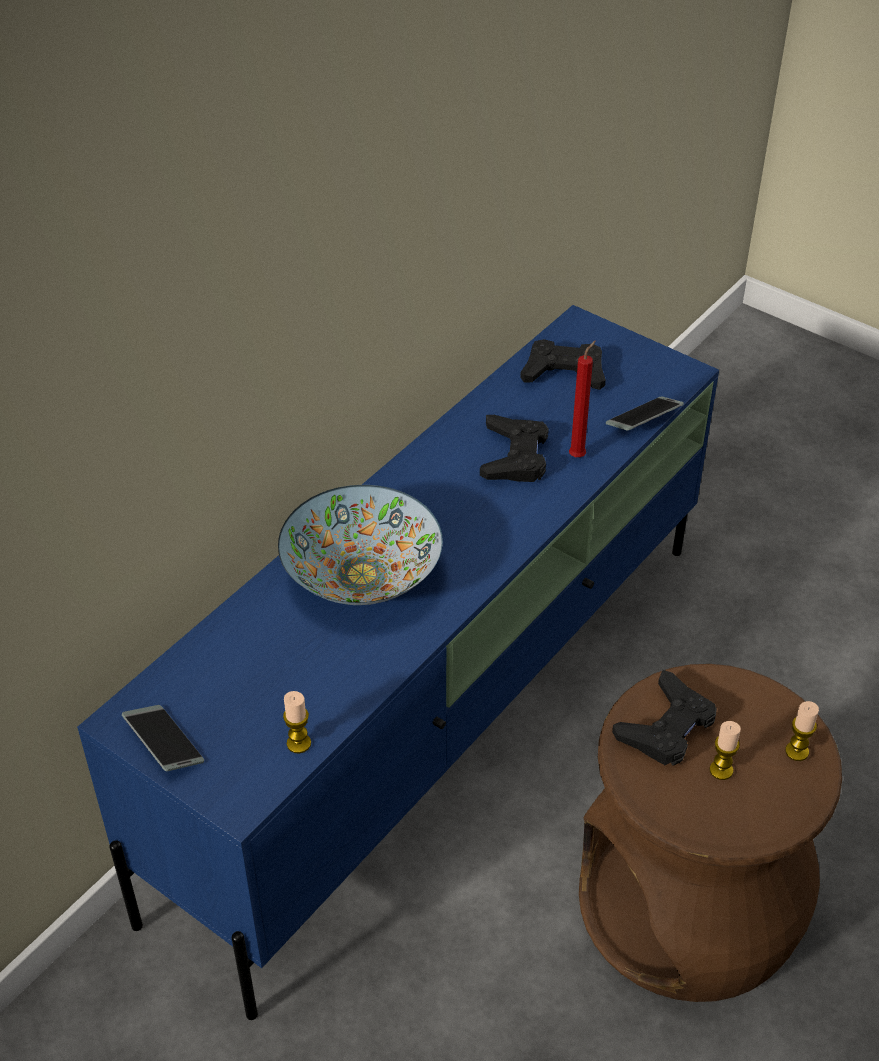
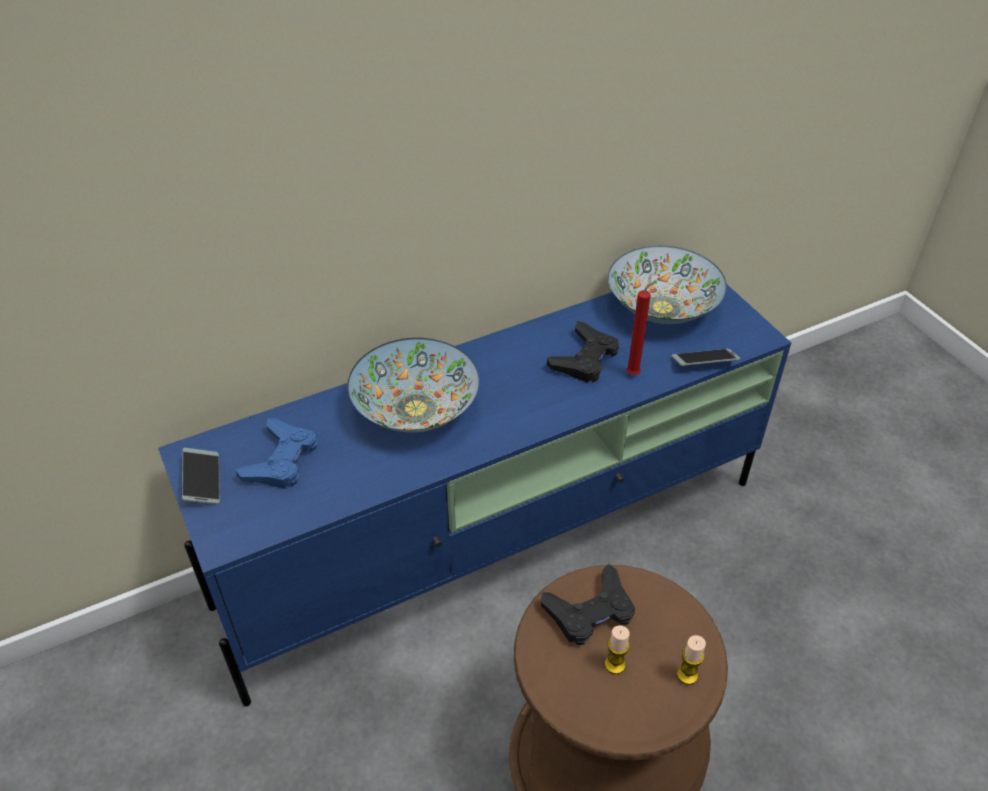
camera: 25 degrees right, 0 degrees up
(243, 686) = (281, 460): none -> blue game controller
(298, 743) = (290, 515): candle -> none
(564, 372) = (663, 308): black game controller -> bowl

